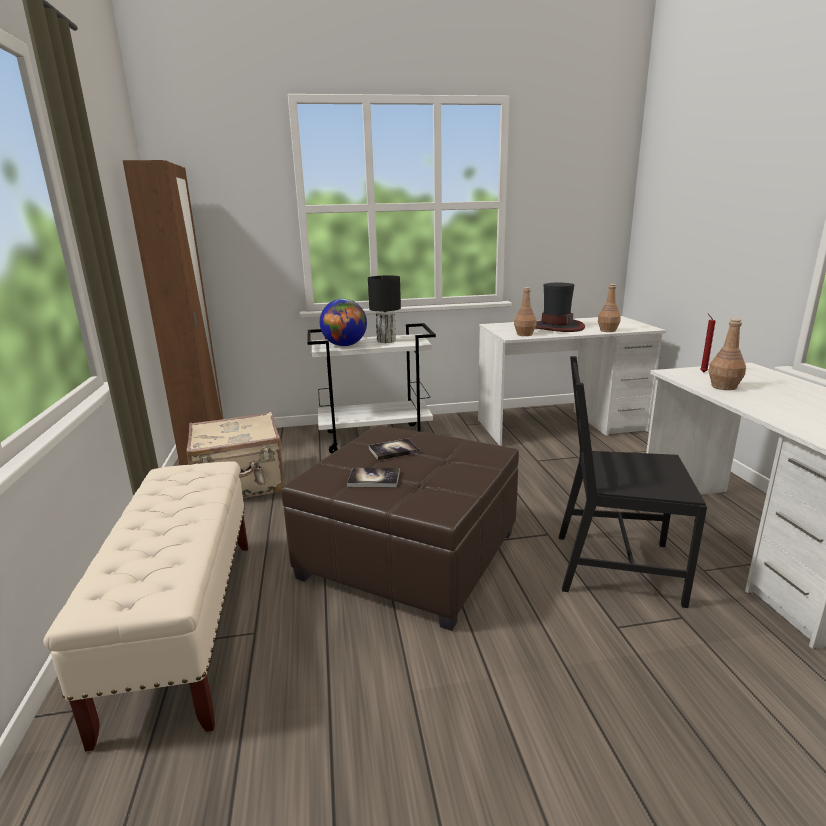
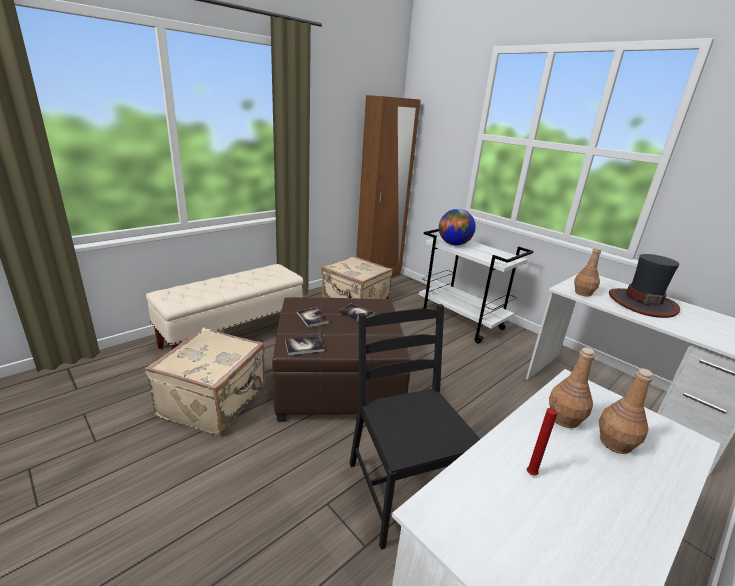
camera: 55 degrees right, 5 degrees up
(355, 690) = (215, 402): none -> beige suitcase
(385, 341) = (486, 252): black table lamp -> none
(444, 499) = (304, 346): none -> book
(607, 330) = (685, 331): brown bottle -> brown bottle (614, 443)
(702, 372) = (606, 402): red candle -> red candle (531, 473)

